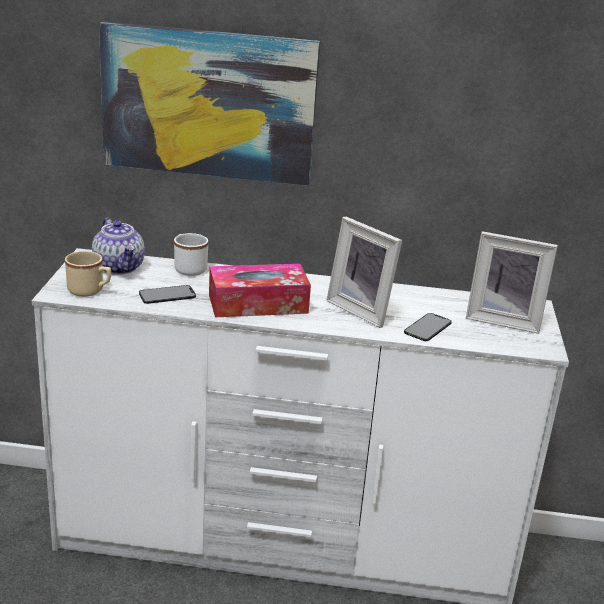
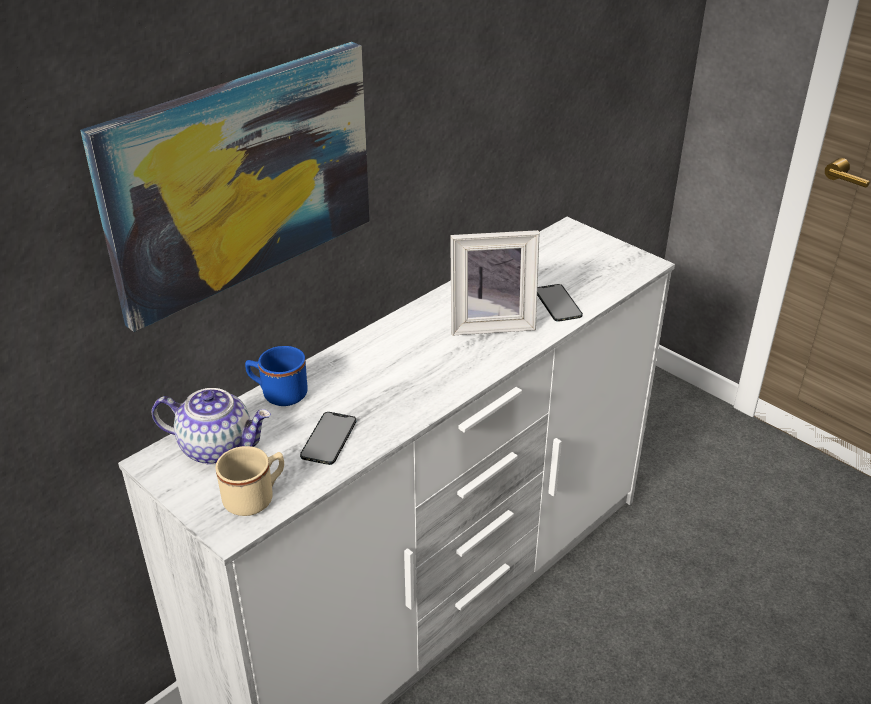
camera: 50 degrees left, 10 degrees up
(188, 268) = (278, 394): white mug -> blue mug
(258, 304) = (414, 382): tissue box -> none
(503, 320) = (580, 257): picture frame -> none

